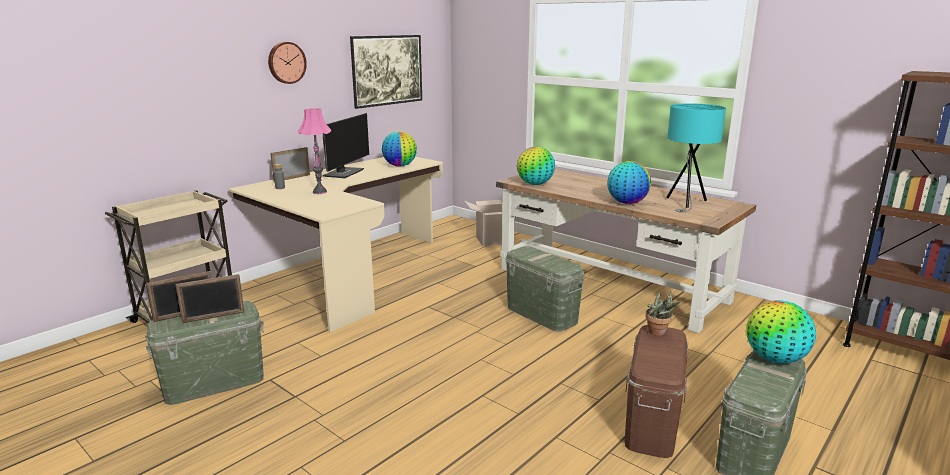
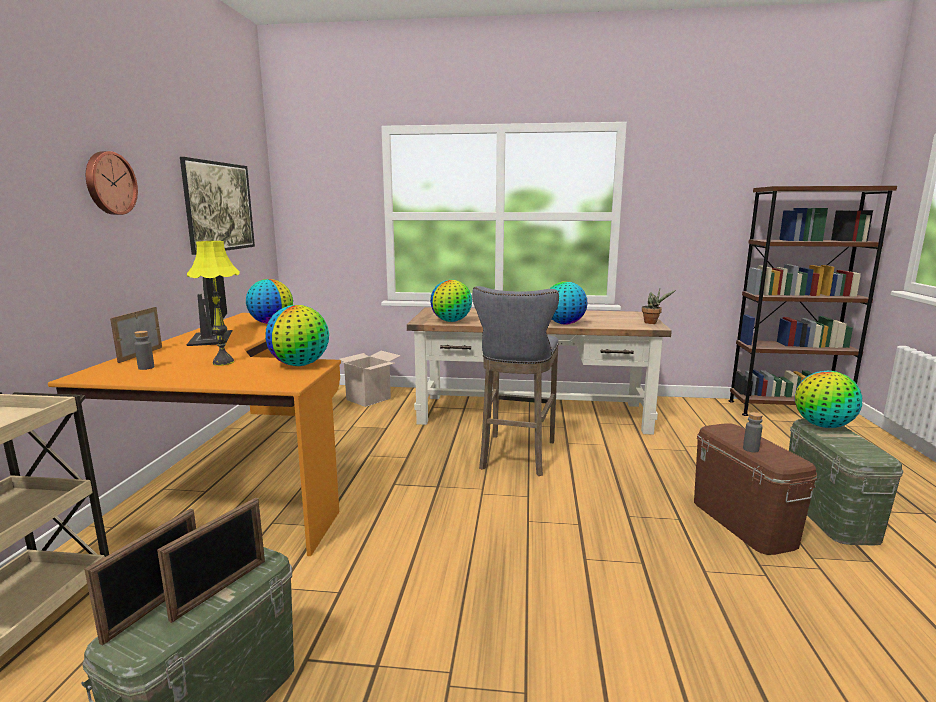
camera: 35 degrees left, 5 degrees down
(320, 192) = (223, 362): pink table lamp -> yellow table lamp
(349, 273) = (239, 475): beige desk -> orange desk
(354, 202) = (300, 365): none -> globe
(541, 314) = (516, 456): green storage box -> grey stool
(647, 352) = (750, 449): none -> grey bottle
(659, 333) = (724, 430): potted plant -> potted plant (652, 323)
(685, 203) = (605, 317): turquoise table lamp -> none

